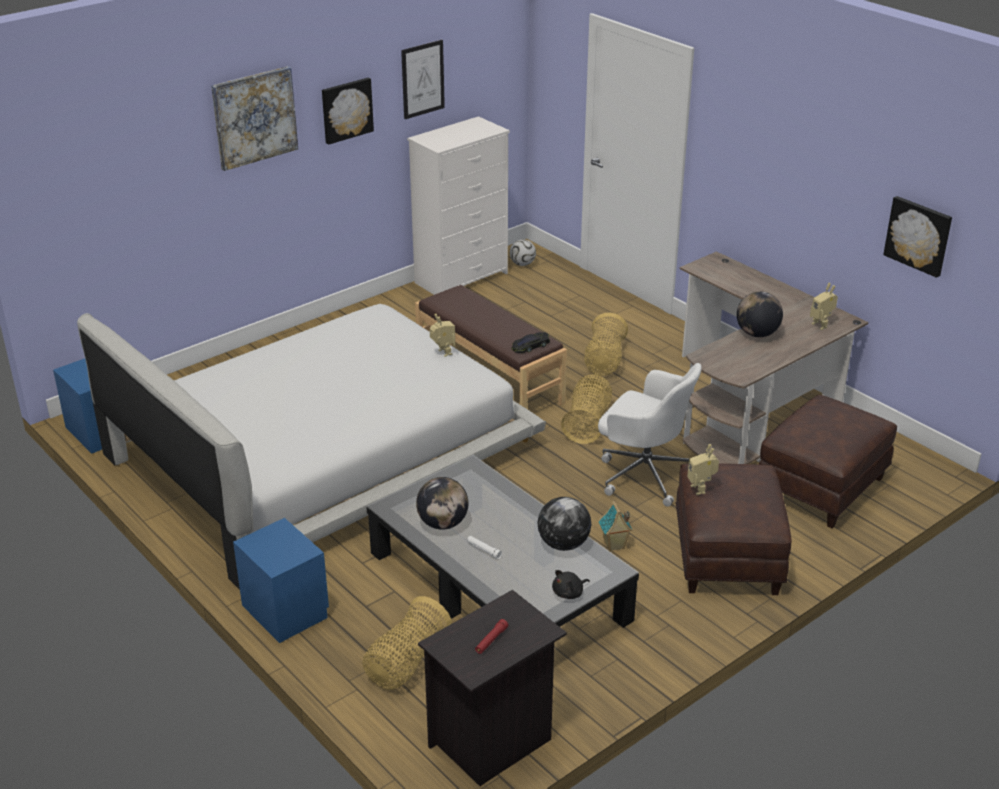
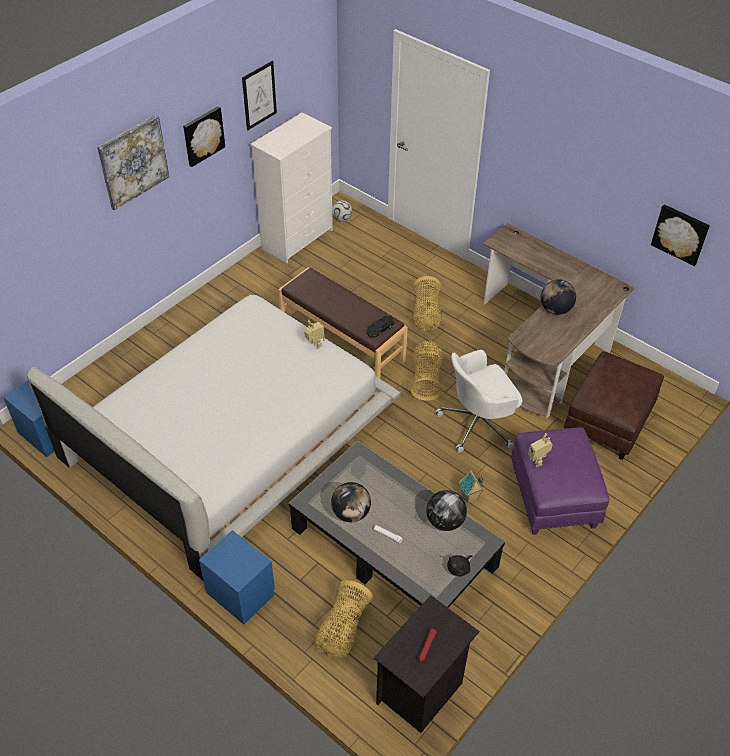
camera: 10 degrees left, 15 degrees up
(644, 473) = (478, 424): white office chair -> white office chair turned 135 degrees clockwise
(728, 557) = (554, 497): brown ottoman -> purple ottoman
(821, 325) = (601, 294): toy robot -> none

